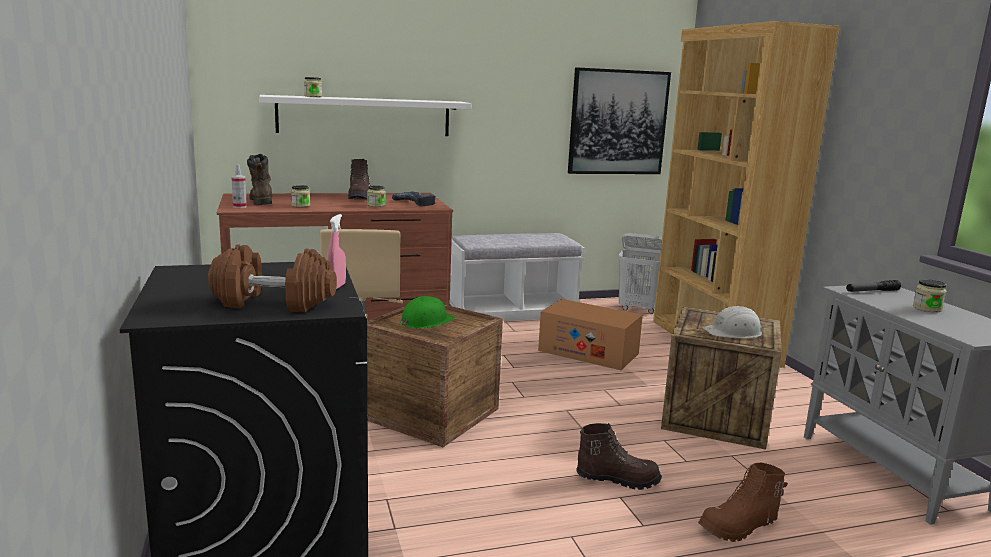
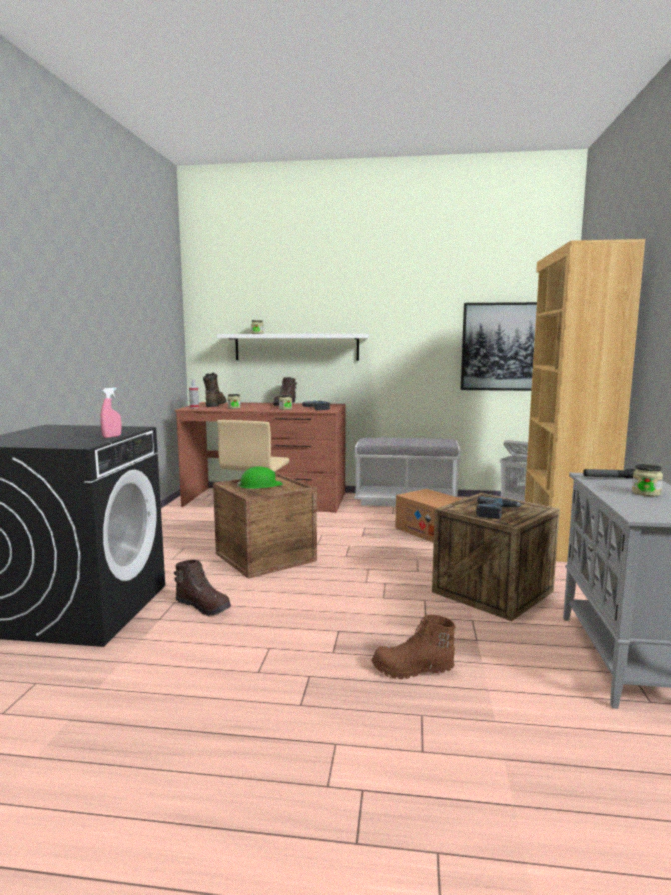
camera: 25 degrees right, 5 degrees down
(274, 302) = (57, 441): brown dumbbell -> none
(617, 479) = (351, 619): brown boot -> brown boot (203, 607)
(734, 332) = (496, 512): white hard hat -> power drill

